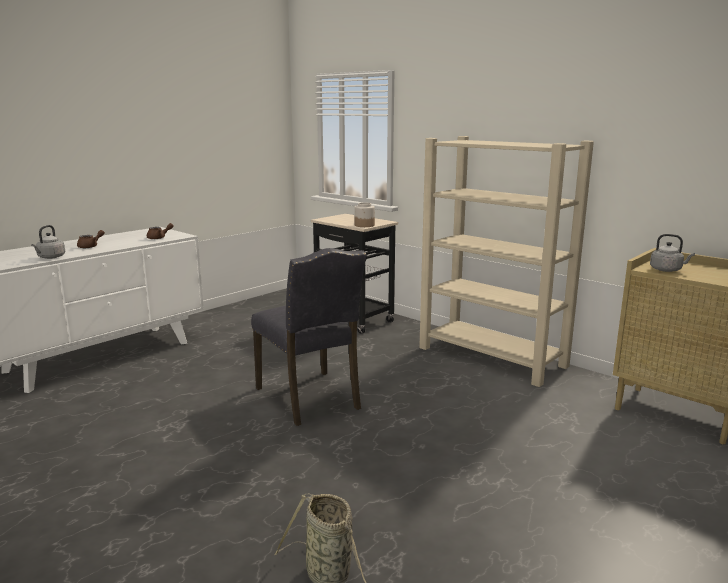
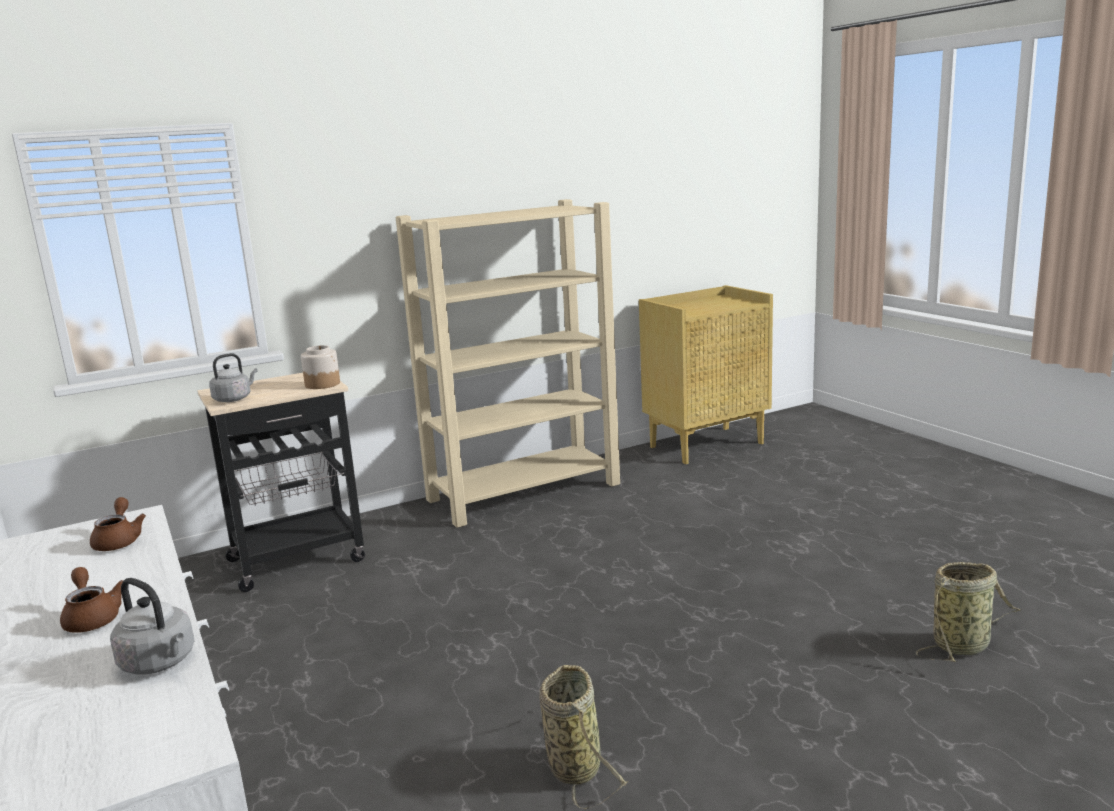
camera: 70 degrees left, 0 degrees up
(169, 422) = (573, 765): none -> basket
(310, 398) = (563, 623): grey chair -> none
(667, 270) = (694, 310): grey kettle -> grey kettle (234, 399)

